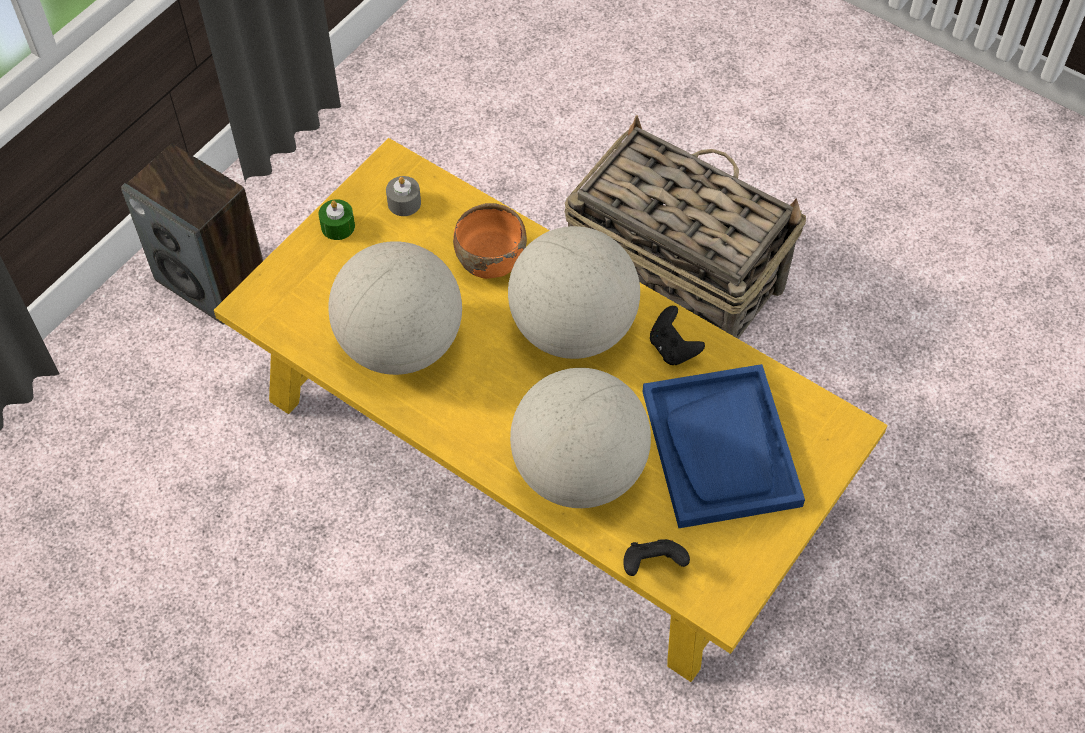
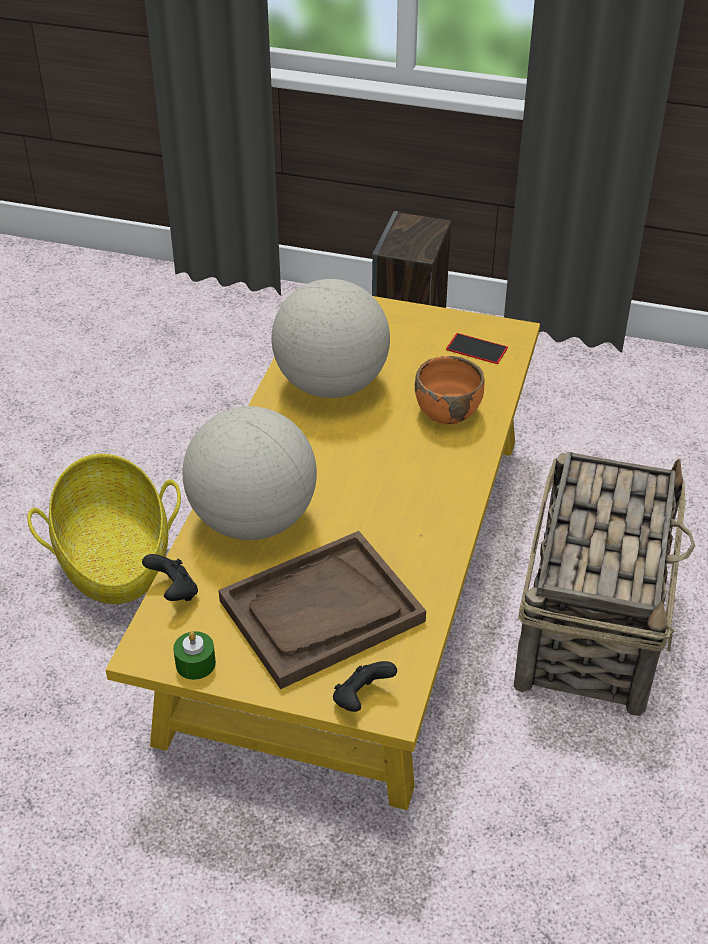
camera: 70 degrees right, 15 degrees down
(338, 226) = (429, 321): green candle -> green candle (195, 663)
(404, 203) = (476, 349): grey candle -> phone
(422, 662) = (114, 558): none -> basket
(573, 329) = (403, 480): globe -> none
(673, 348) = (418, 551): black game controller -> black game controller (361, 699)
(721, 448) = (321, 612): blue tray -> brown tray

